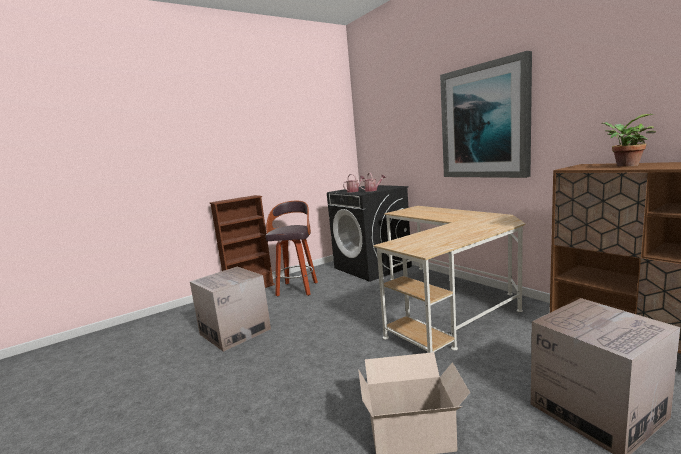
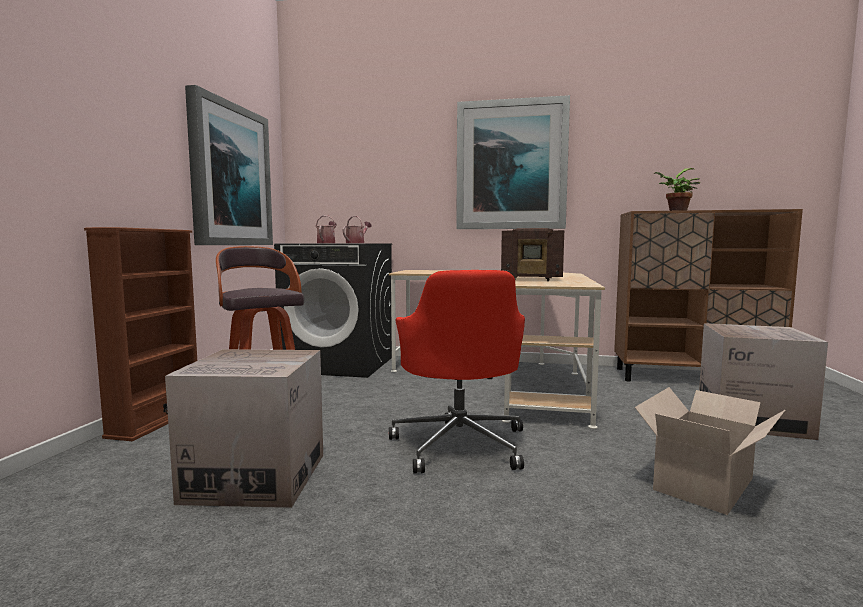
camera: 45 degrees left, 5 degrees down
(305, 153) = (230, 176): none -> picture
(333, 344) = (460, 444): none -> red office chair
(429, 235) = (532, 279): none -> radio

